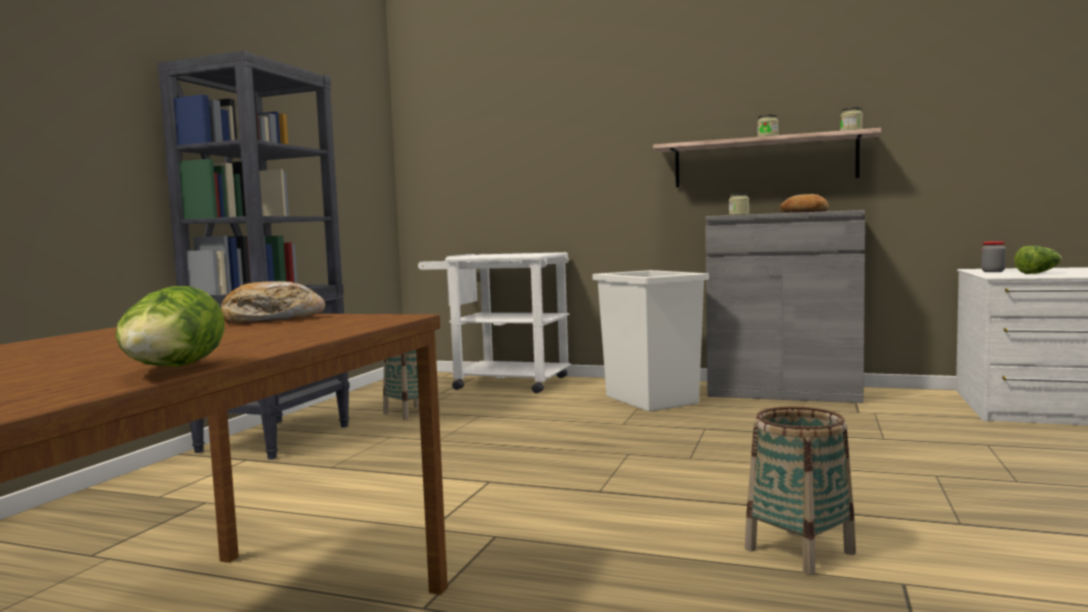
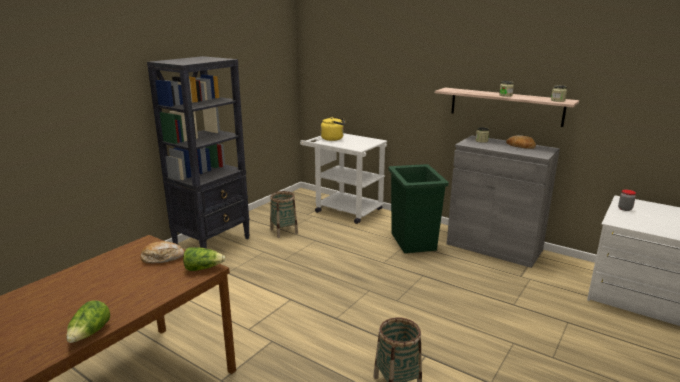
camera: 15 degrees right, 15 degrees up
(478, 254) = (334, 138): none -> yellow kettle
(651, 399) = (413, 241): white trash can -> green trash can
(1038, 273) = (646, 220): lettuce -> lettuce (203, 268)

